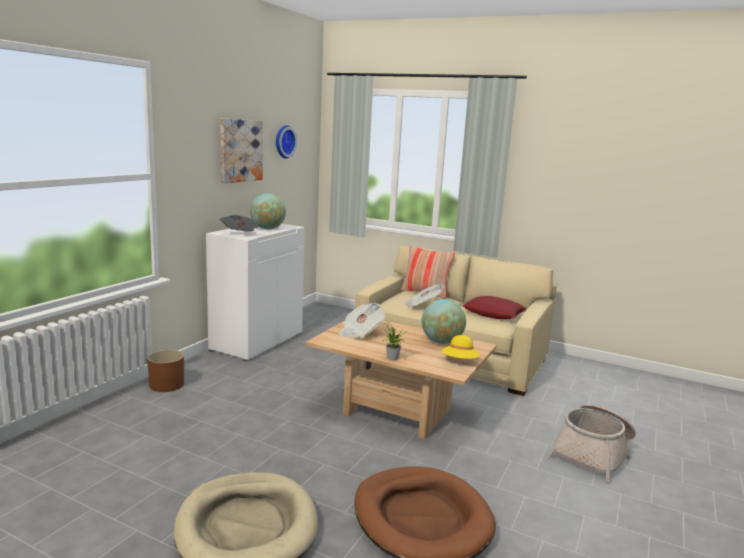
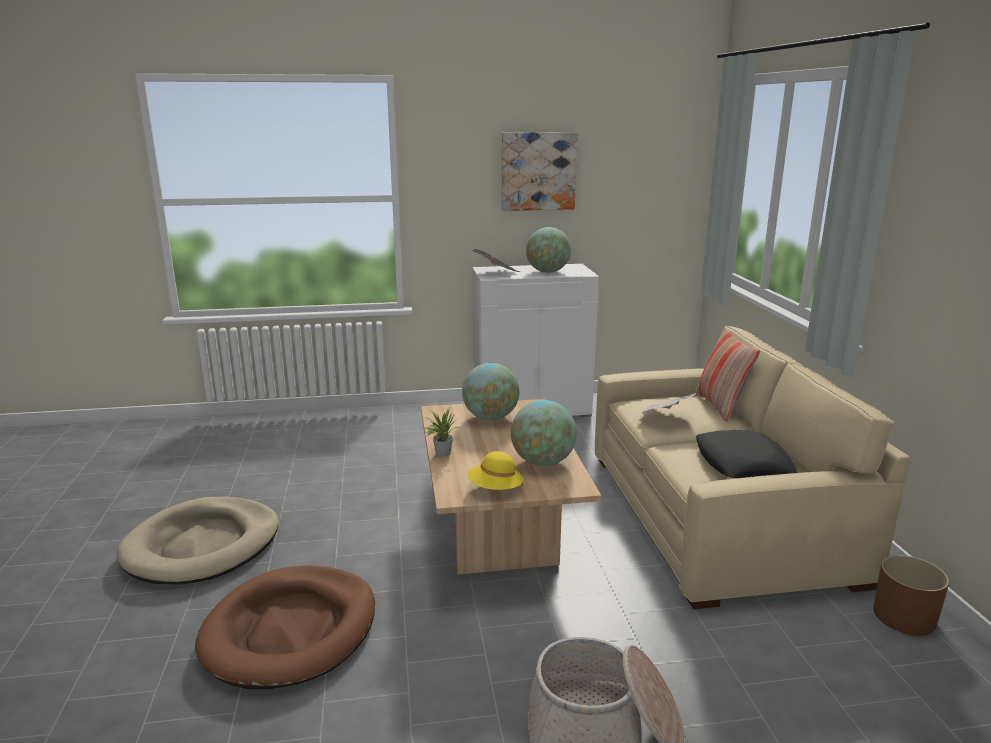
camera: 55 degrees right, 5 degrees up
(166, 384) = (385, 417): brown planter -> brown planter (904, 616)
(283, 141) = (626, 159): wall clock -> none
(360, 332) = (490, 417): newspaper -> globe
(493, 313) = (742, 464): red pillow -> black pillow

